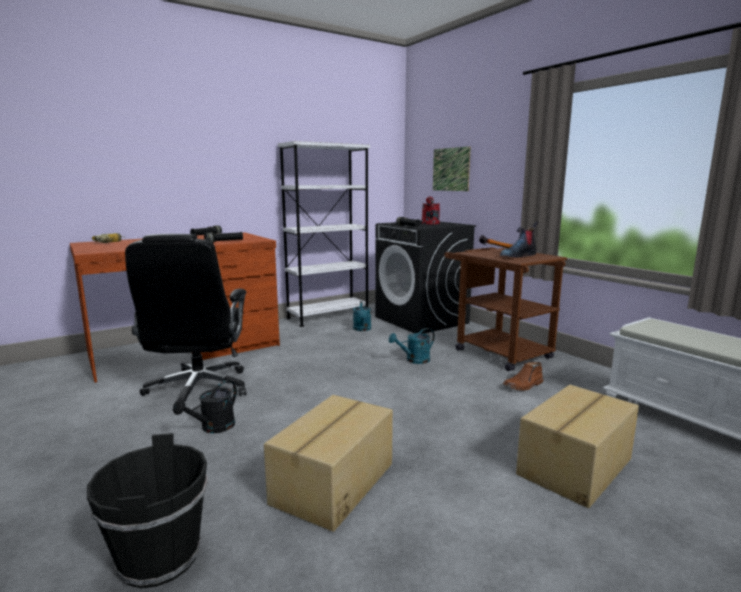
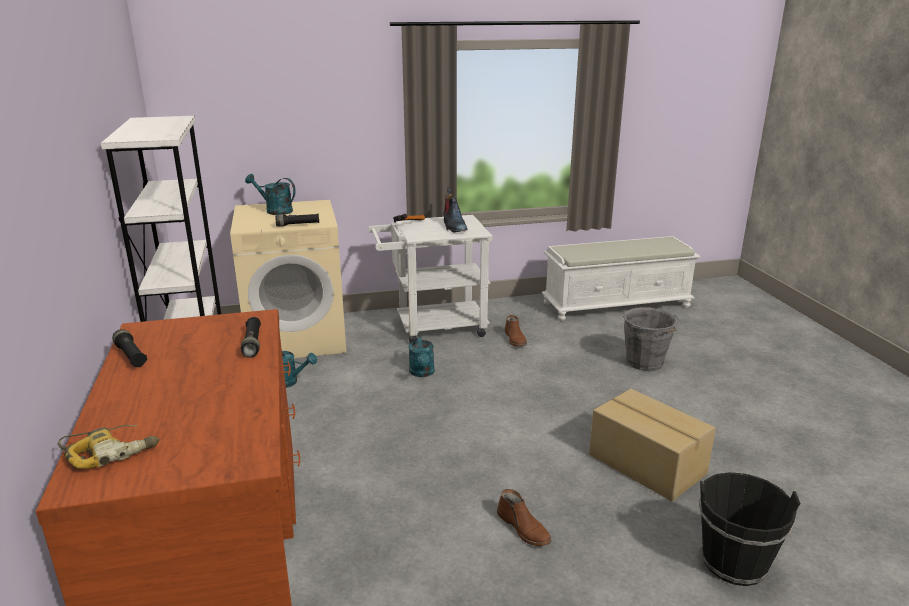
camera: 70 degrees left, 10 degrees up
(198, 390) = (406, 539): black office chair -> none
(213, 428) = (524, 528): black watering can -> brown boot
(422, 320) = (297, 338): black washing machine -> beige washing machine
(429, 223) = (275, 211): red watering can -> turquoise watering can
(451, 169) = (266, 131): picture -> none
(496, 351) = (432, 327): brown cart -> white cart
(576, 467) = (645, 363): cardboard box -> grey bucket

